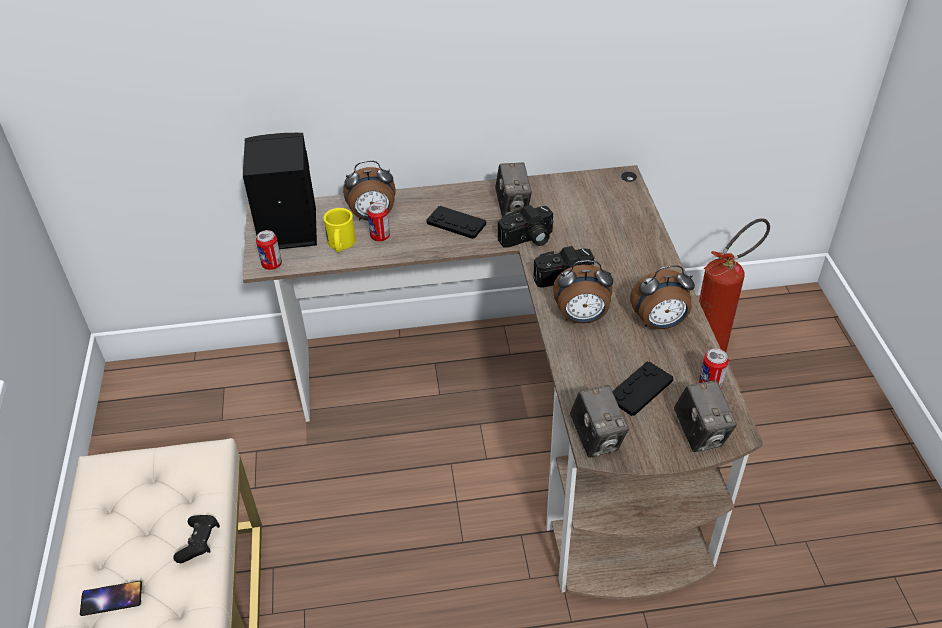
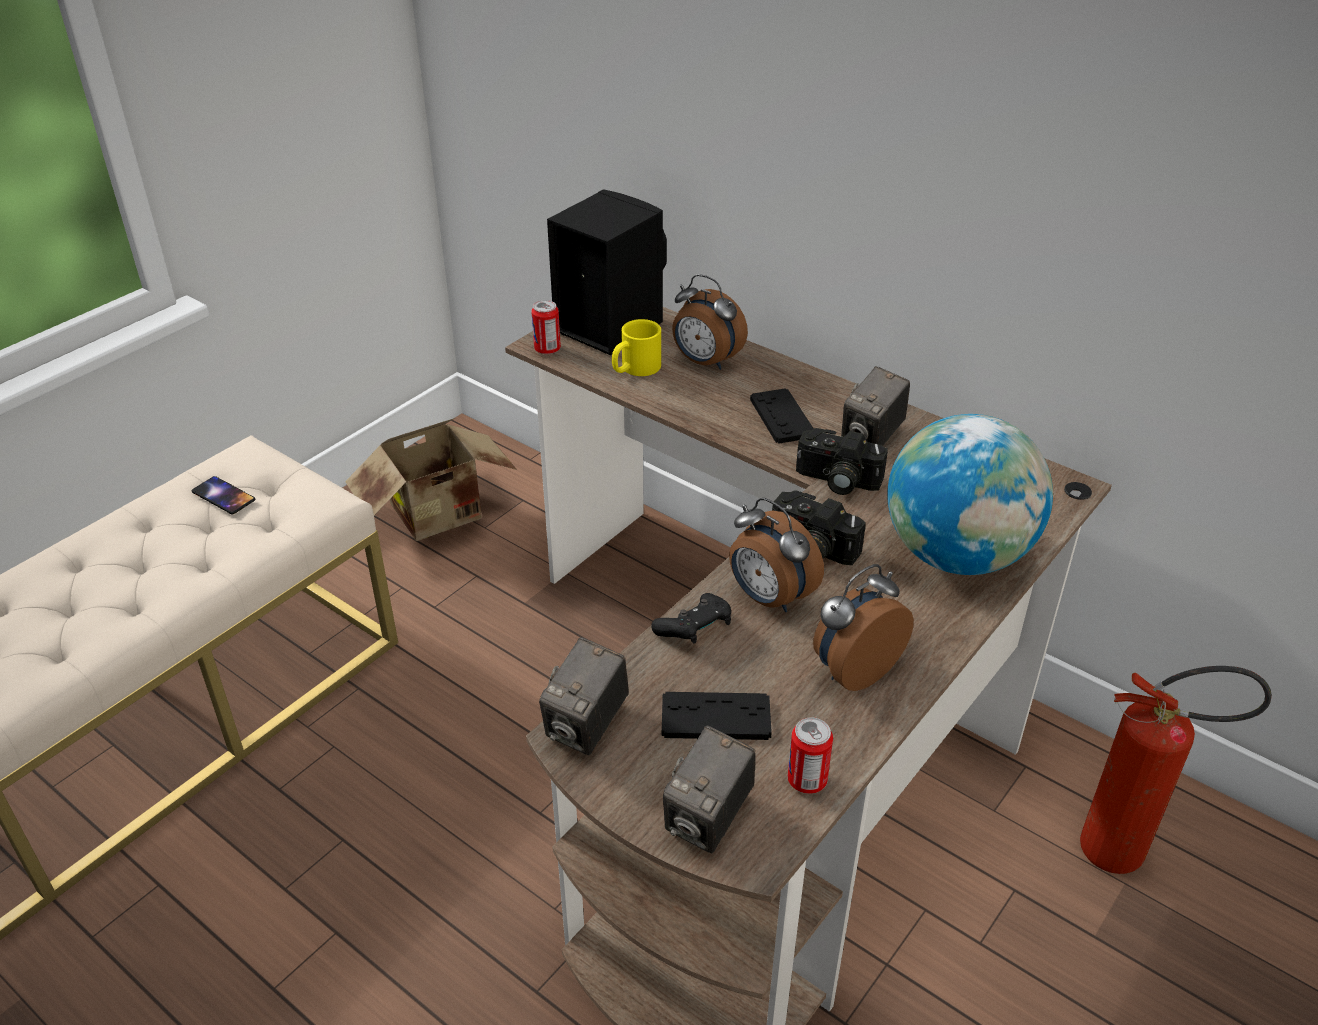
camera: 45 degrees right, 5 degrees down
(111, 598) = (110, 557): phone -> phone (223, 496)
(184, 433) = (441, 516): none -> cardboard box
(199, 543) = (219, 566): black game controller -> black game controller (694, 630)
(380, 237) = (683, 384): can -> none
(625, 241) = (957, 555): none -> globe
(659, 324) = (853, 669): alarm clock -> alarm clock turned 105 degrees clockwise

